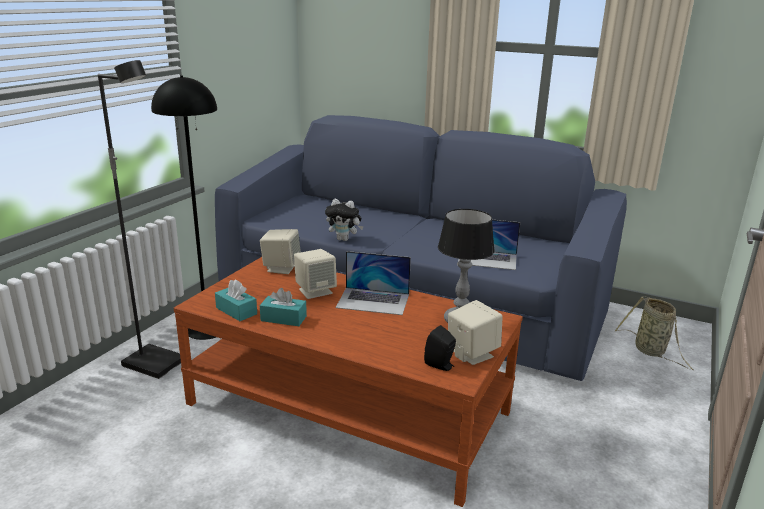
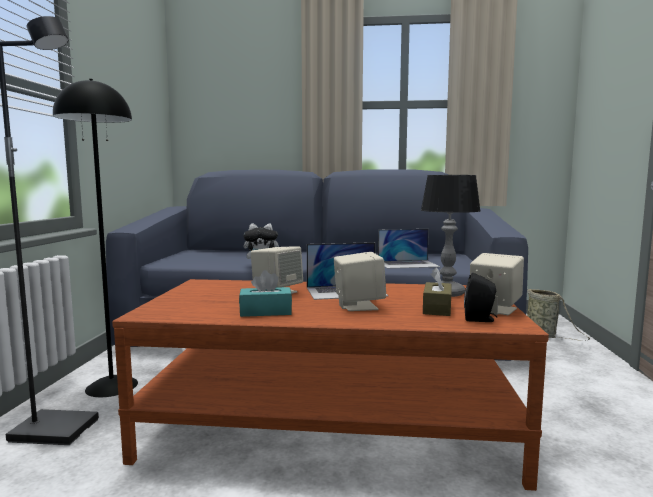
camera: 20 degrees left, 15 degrees down
(236, 311) = (201, 313): turquoise tissue box -> none
(281, 268) = (220, 283): beige speaker -> beige speaker (358, 306)
(423, 342) = (437, 308): none -> brown tissue box

